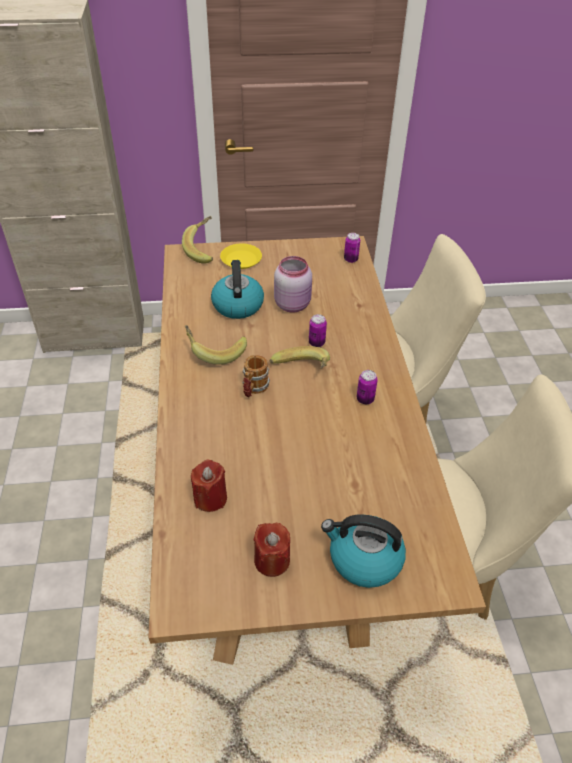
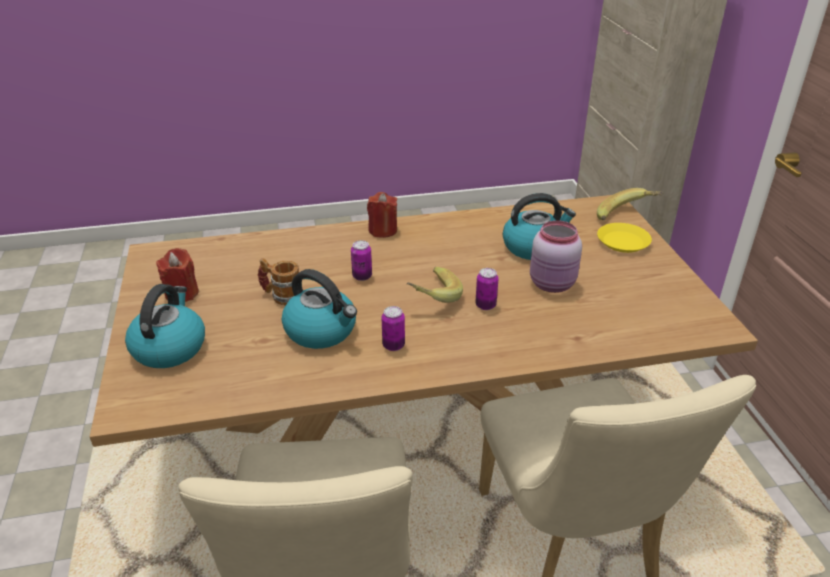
camera: 85 degrees right, 10 degrees down
(210, 498) = (255, 256): red candle -> red candle (383, 230)
(215, 351) = (450, 241): banana -> none
(253, 389) = (398, 268): mug -> mug (281, 296)
(343, 443) = (322, 331): none -> kettle
(350, 259) = (682, 328): can -> can (362, 276)

